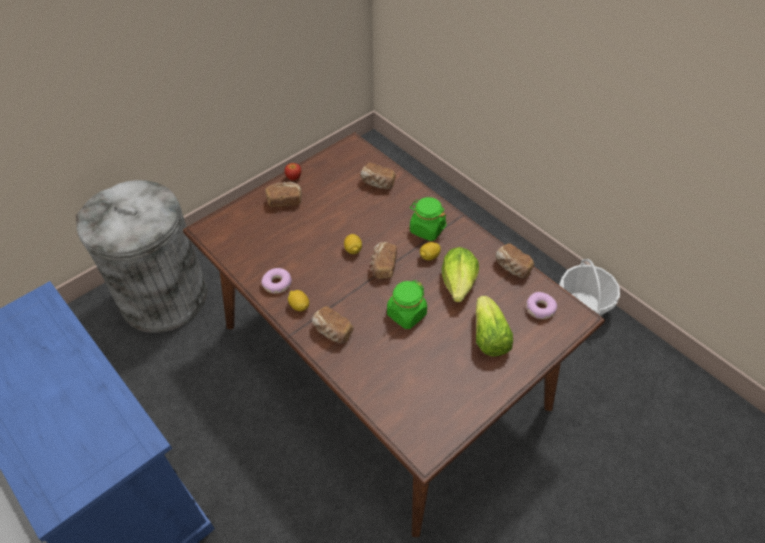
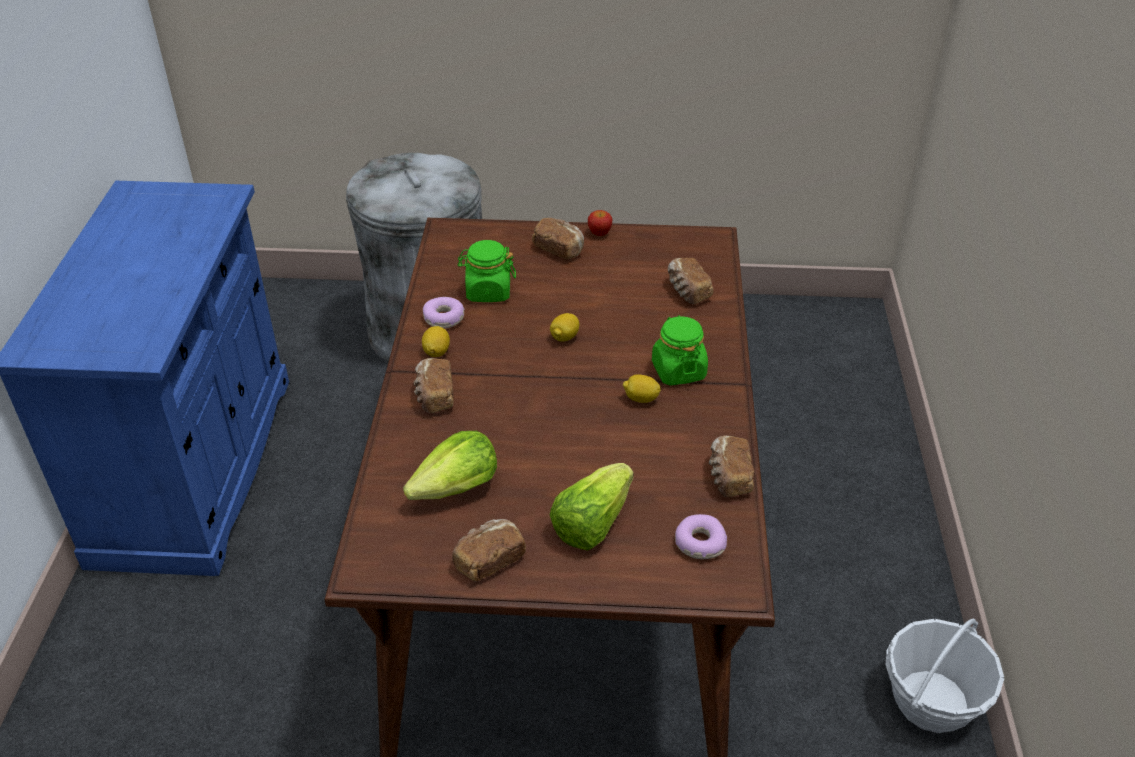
camera: 45 degrees right, 10 degrees down
(383, 266) = (574, 373): bread -> bread (488, 560)
(406, 314) = (532, 435): green jar -> green jar (488, 291)
(459, 283) = (636, 447): lettuce -> lettuce (456, 488)

